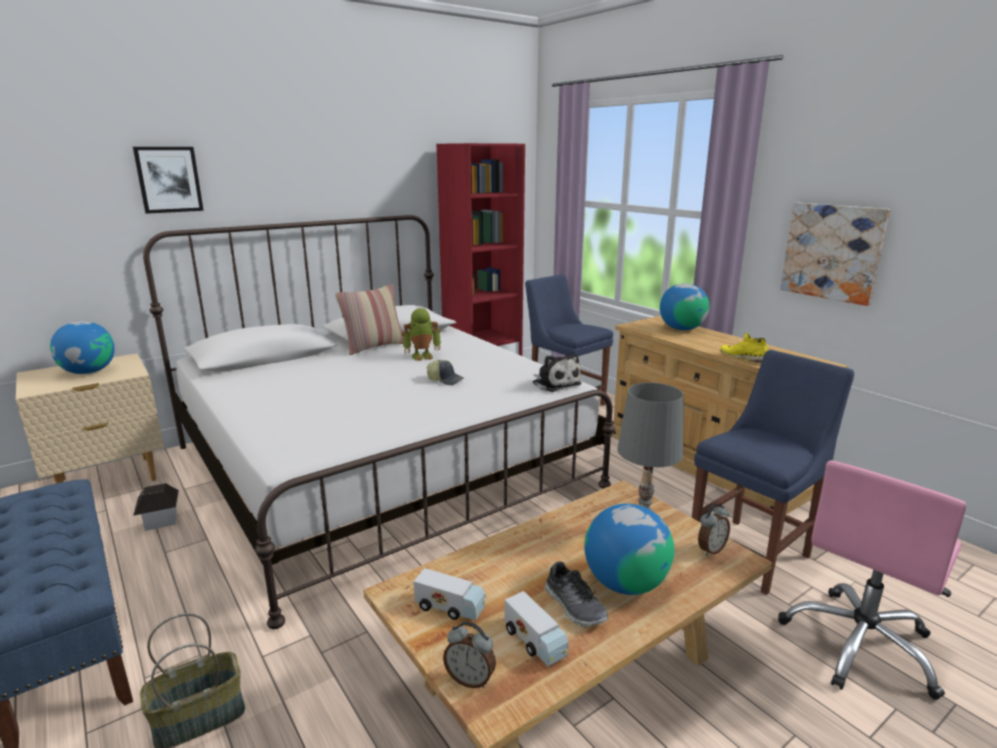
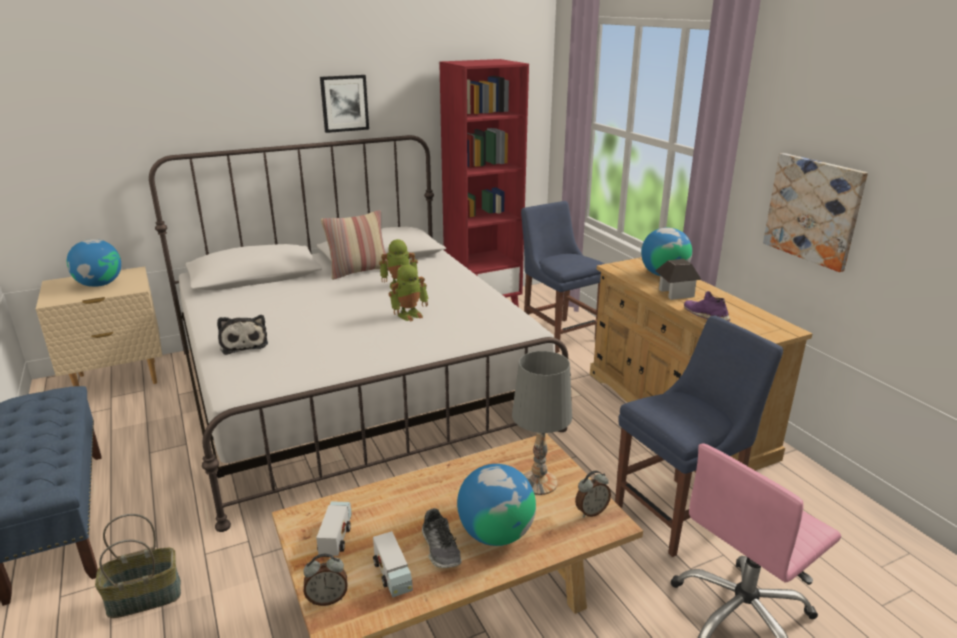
camera: 10 degrees right, 5 degrees up
(160, 520) = (152, 422): toy house -> toy house (675, 293)
(169, 179) = (172, 106): picture -> picture (344, 103)
(445, 380) = (409, 314): cap -> toy robot
(450, 607) = (336, 536): toy truck -> toy truck turned 120 degrees counterclockwise
(470, 679) = (327, 599): alarm clock -> alarm clock turned 45 degrees counterclockwise
(555, 383) = (512, 326): plush toy -> plush toy (244, 343)
(744, 358) = (706, 316): yellow shoe -> purple shoe

